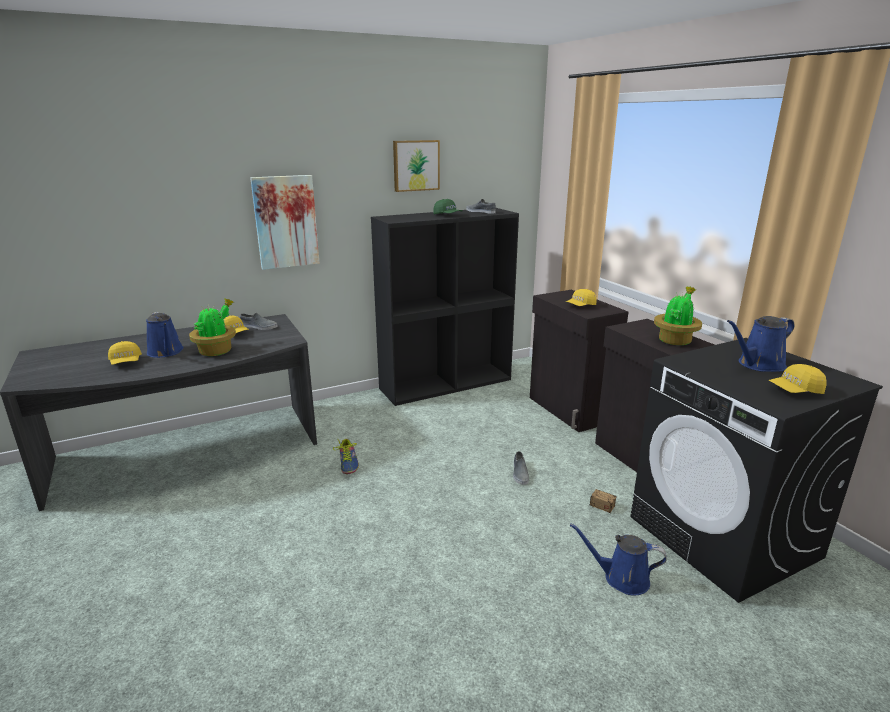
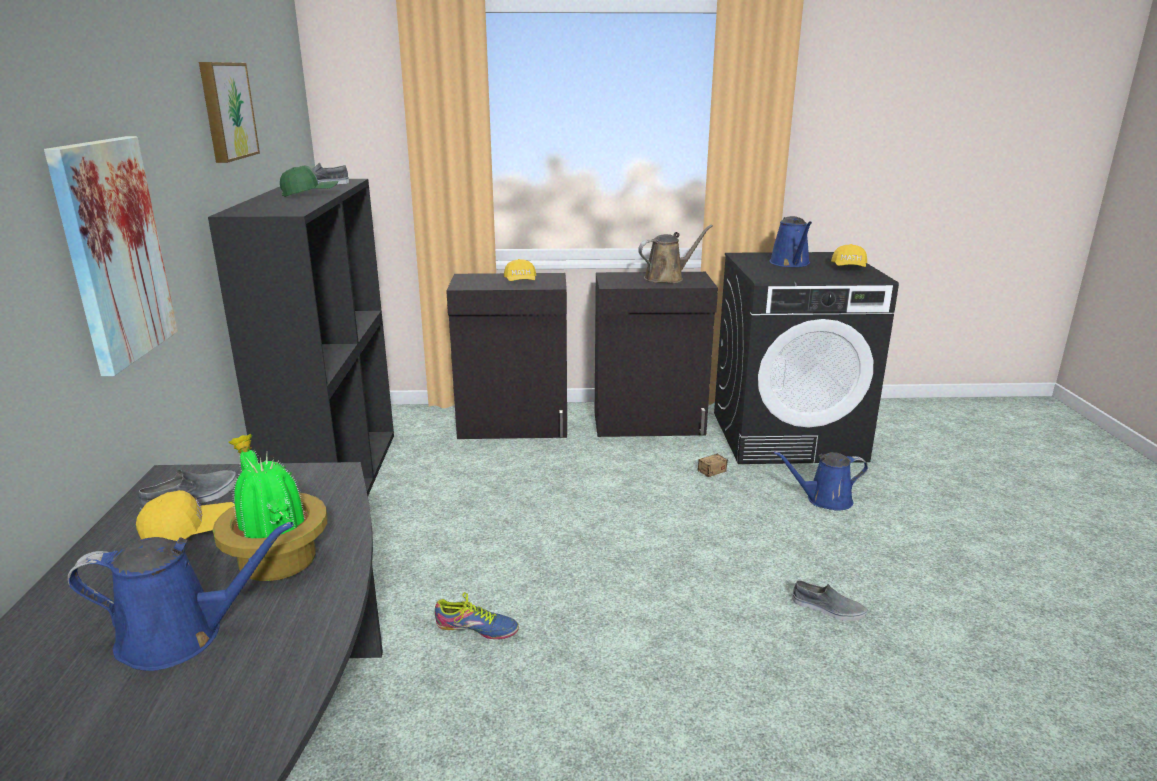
camera: 65 degrees left, 0 degrees up
(126, 362) = (165, 711): yellow cap -> none
(520, 473) = (619, 497): grey shoe -> grey shoe (828, 608)
(621, 578) = (824, 500): blue watering can -> blue watering can turned 45 degrees clockwise
(675, 340) = (667, 278): potted plant -> brown watering can

